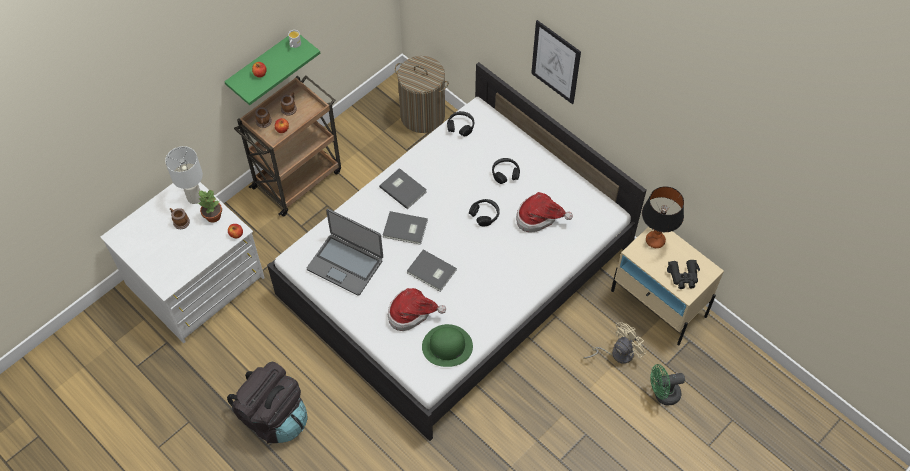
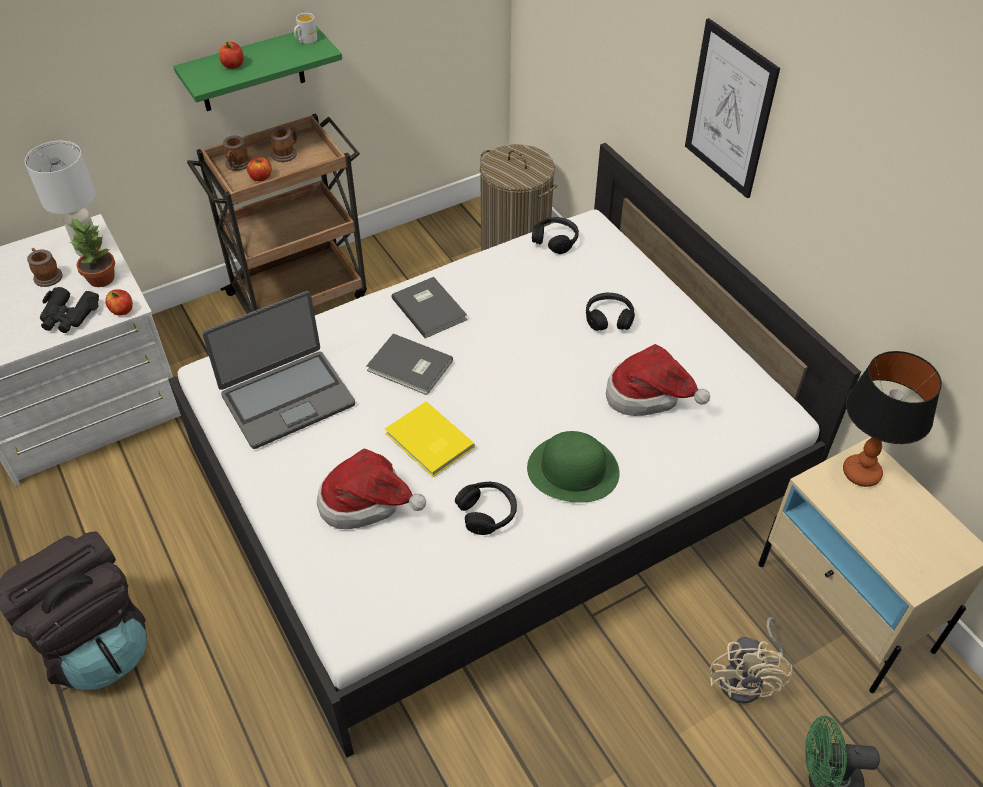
camera: 15 degrees right, 10 degrees down
(345, 264) = (287, 399): laptop -> laptop turned 75 degrees counterclockwise
(431, 272) = (428, 442): grey book -> yellow book
(447, 346) = (409, 575): green hat -> green hat (572, 470)
(485, 214) = (554, 372): black headphones -> black headphones (487, 512)
(617, 353) = (747, 679): beige fan -> beige fan turned 120 degrees clockwise
(683, 276) = (910, 549): black binoculars -> black binoculars (69, 316)

